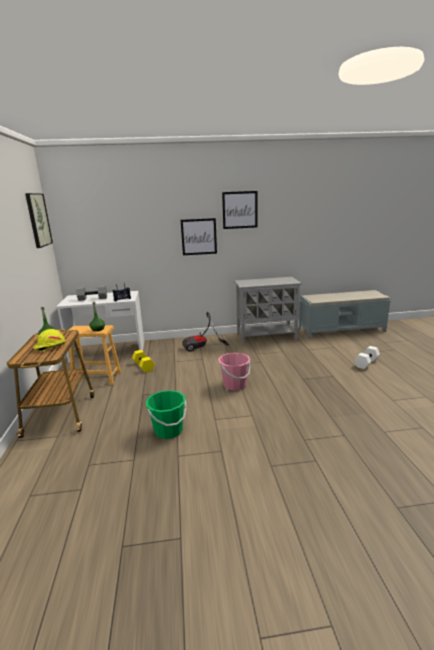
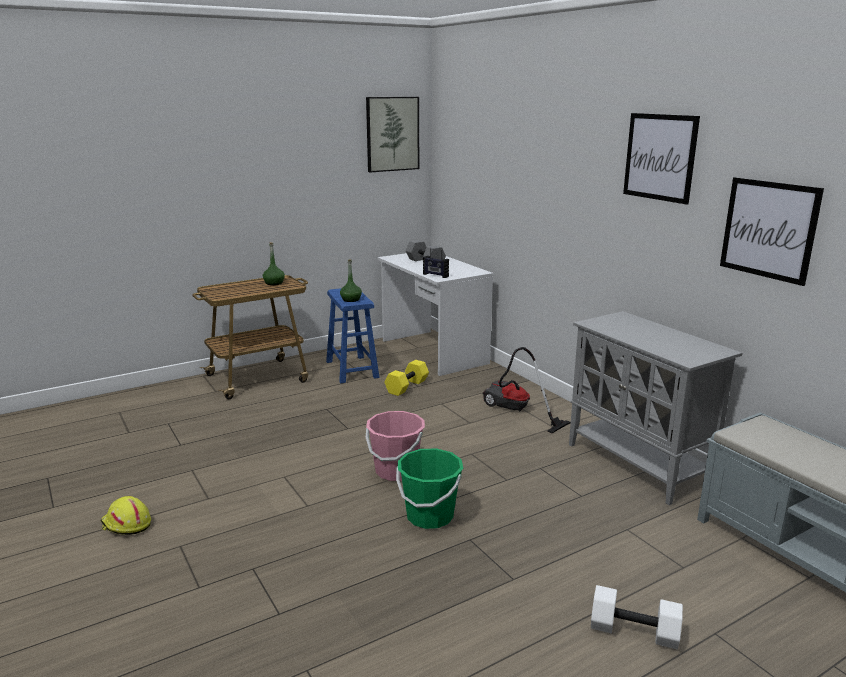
camera: 65 degrees right, 0 degrees up
(50, 346) = (246, 289): yellow hard hat -> yellow hard hat (126, 525)
(97, 378) = (352, 369): brown stool -> blue stool
(168, 431) = (244, 450): green bucket -> green bucket (429, 516)
(199, 236) = (585, 200): picture -> picture (768, 229)

